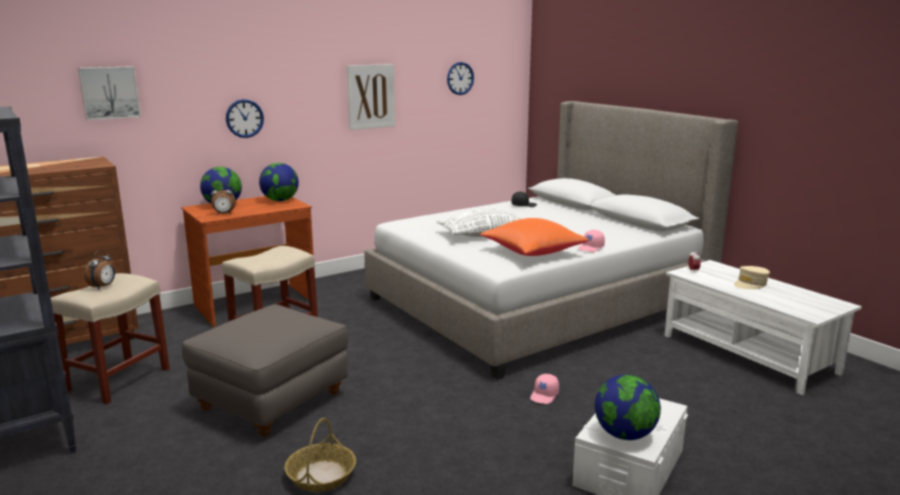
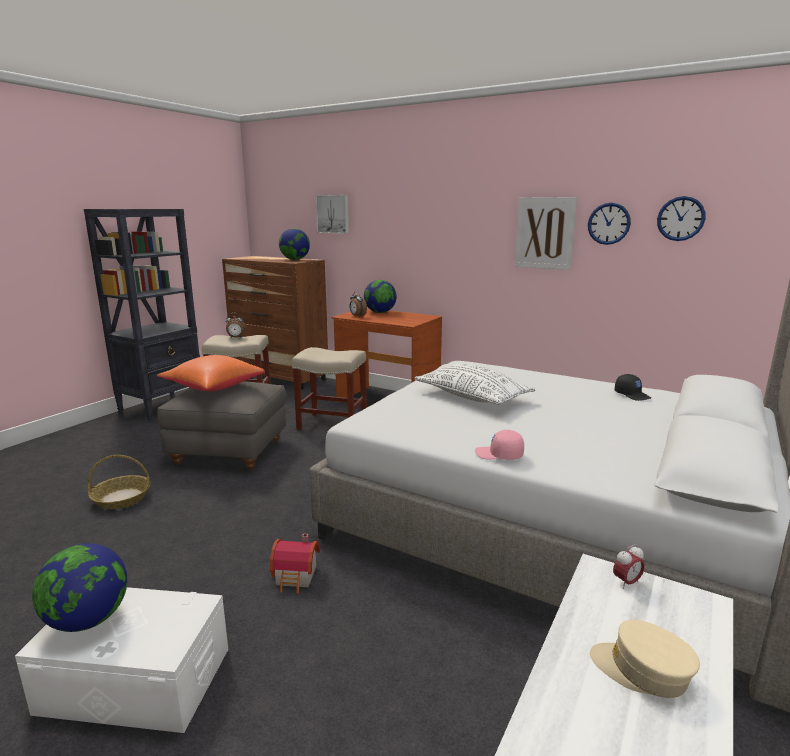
camera: 65 degrees right, 0 degrees up
(244, 118) = (419, 243): wall clock -> wall clock (608, 223)
(280, 200) = (416, 318): globe -> globe (295, 259)
(534, 253) = (433, 428): orange pillow -> orange pillow (212, 388)
(544, 395) = (296, 577): pink cap -> toy house

